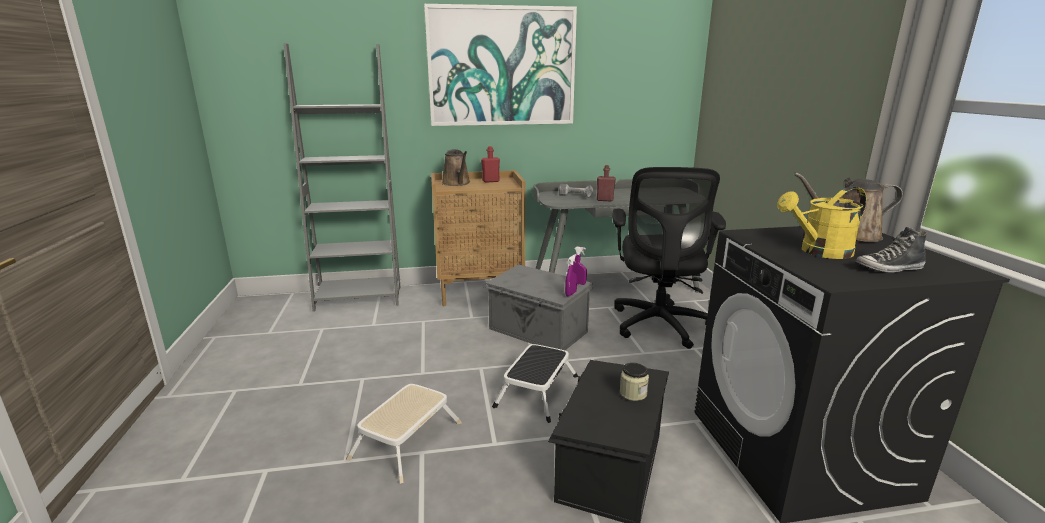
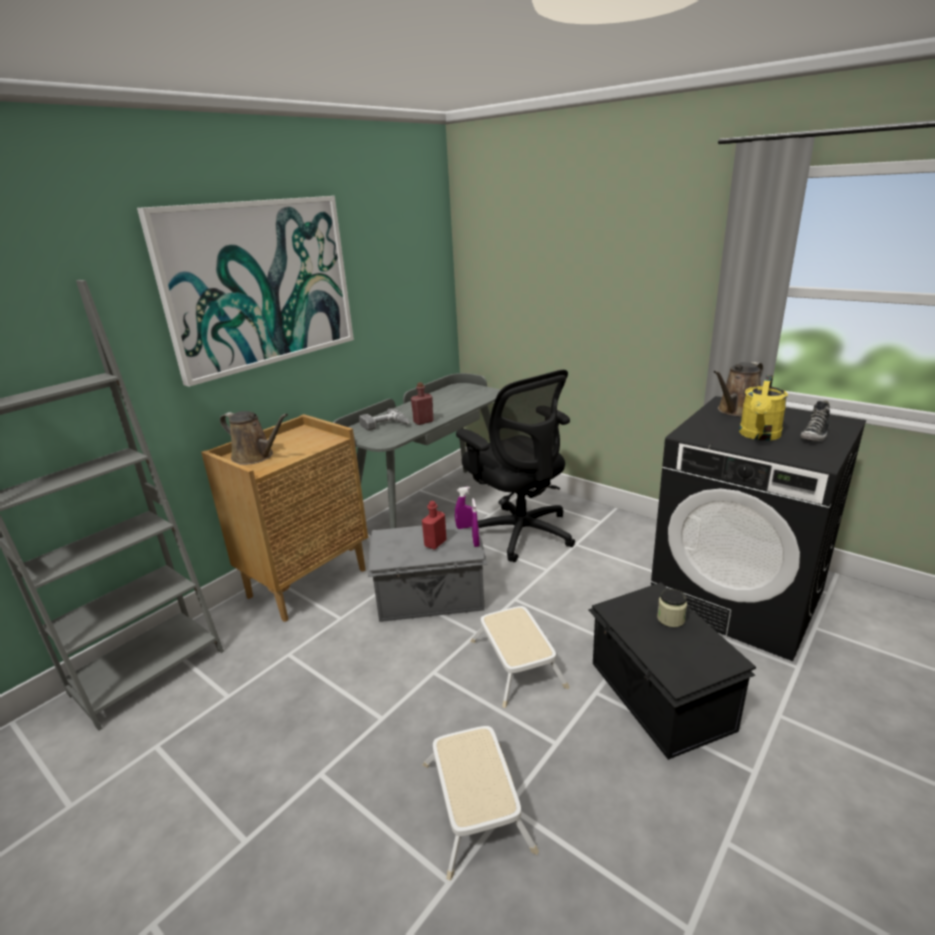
camera: 40 degrees left, 5 degrees up
(490, 181) = (291, 439): red bottle -> red bottle (435, 543)
(537, 391) = (517, 663): black step ladder -> beige step ladder

